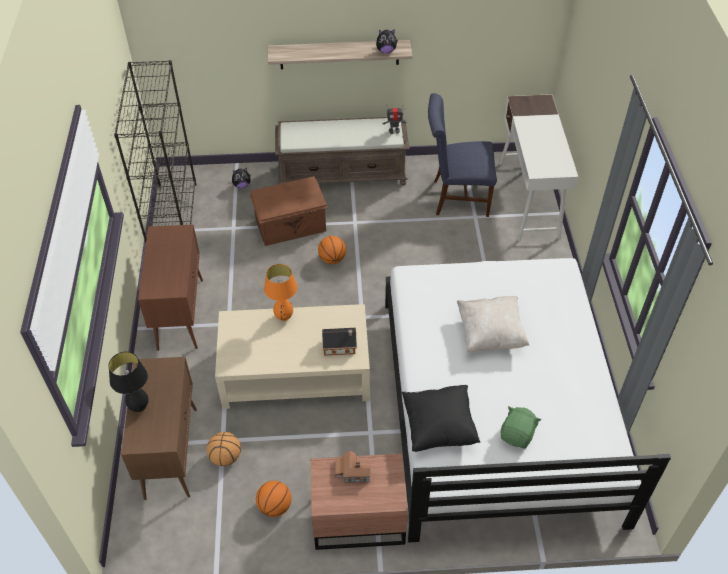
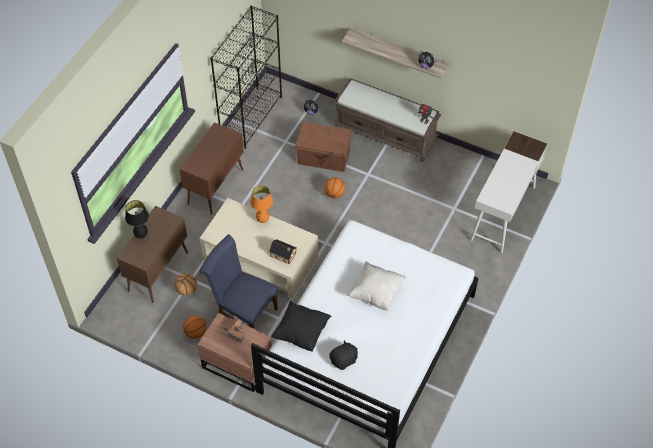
camera: 30 degrees right, 5 degrees up
(456, 197) = (452, 188): blue chair -> blue chair (243, 314)
(517, 435) = (344, 360): green plush toy -> black plush toy

